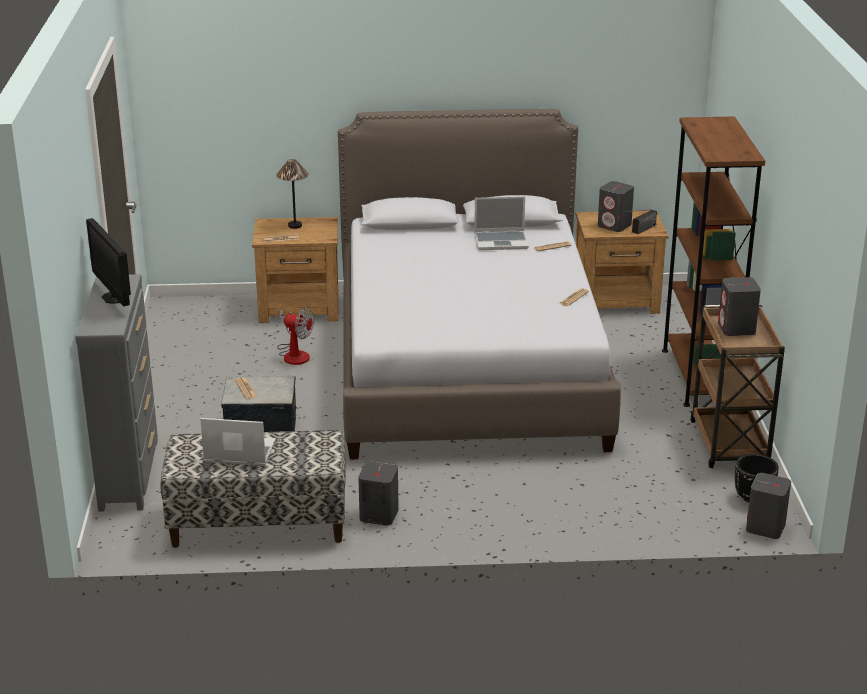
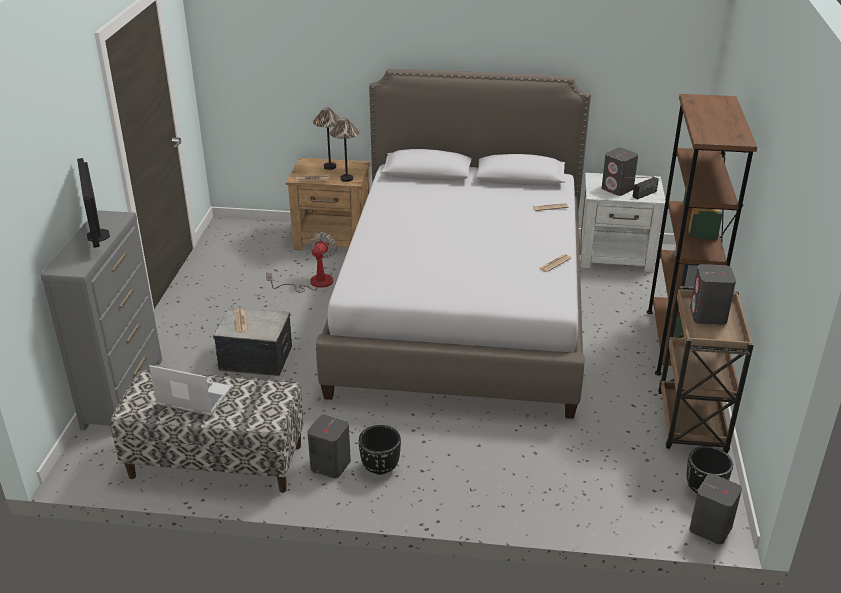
camera: 10 degrees right, 5 degrees up
(294, 354) = (313, 283): fan -> fan turned 105 degrees counterclockwise
(319, 236) = (346, 179): none -> table lamp
(430, 512) = (380, 467): none -> black planter
(501, 241) = (504, 198): laptop -> none
(617, 301) = (616, 256): brown nightstand -> white nightstand

